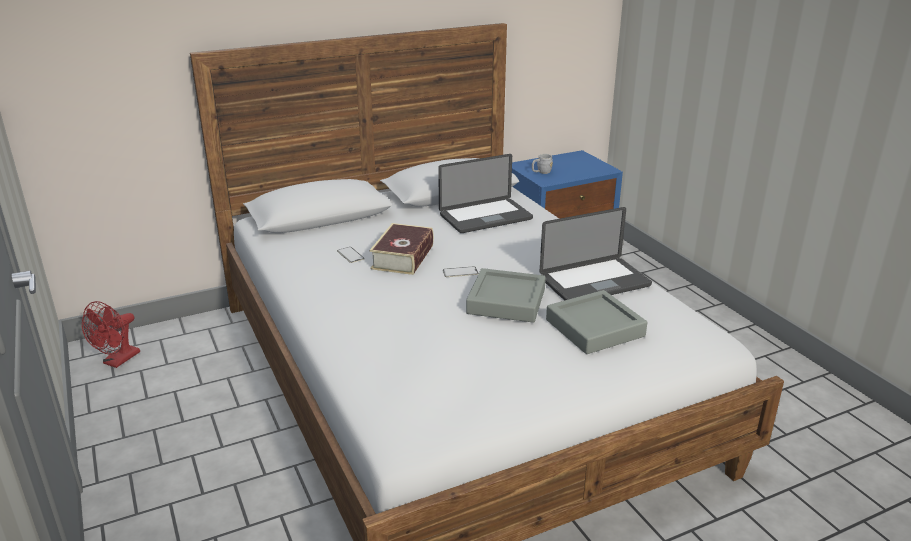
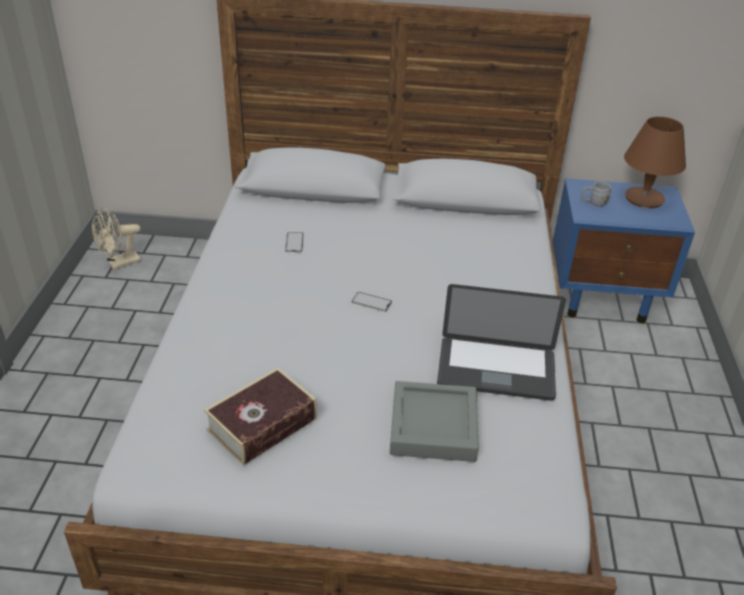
camera: 30 degrees right, 10 degrees up
(118, 361) = (119, 263): red fan -> beige fan
(403, 257) = (337, 263): book -> book (262, 424)
(485, 217) = (468, 243): laptop -> none
(506, 301) = (378, 355): grey tray -> none
(570, 161) = (644, 198): none -> brown table lamp

